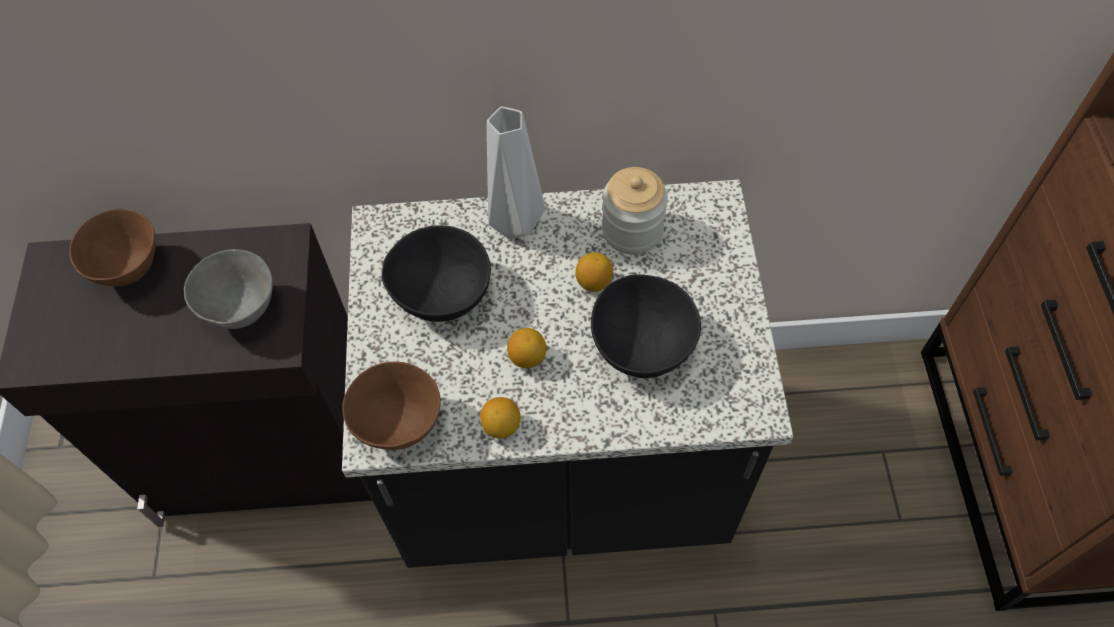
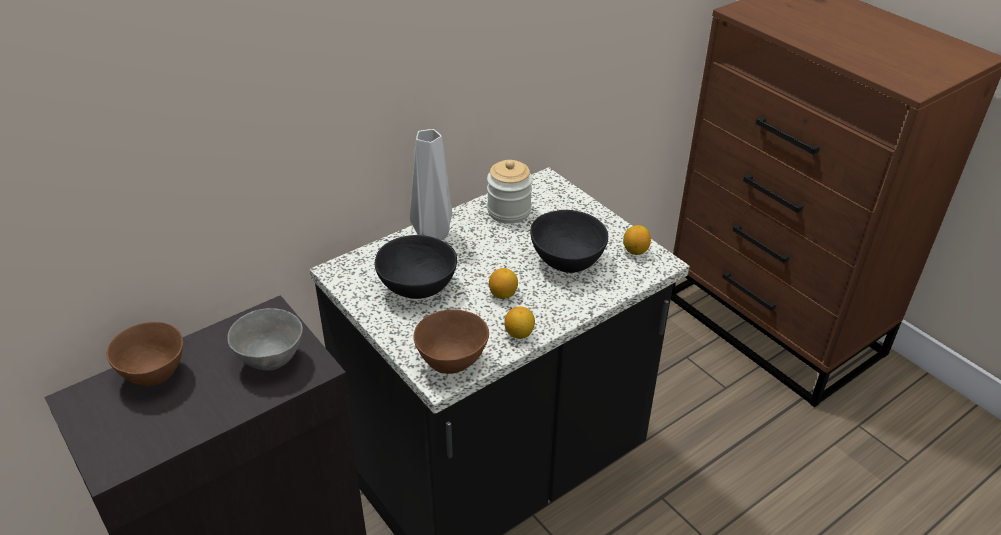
camera: 35 degrees left, 20 degrees down
(593, 282) = (509, 243): lemon -> lemon (635, 251)

